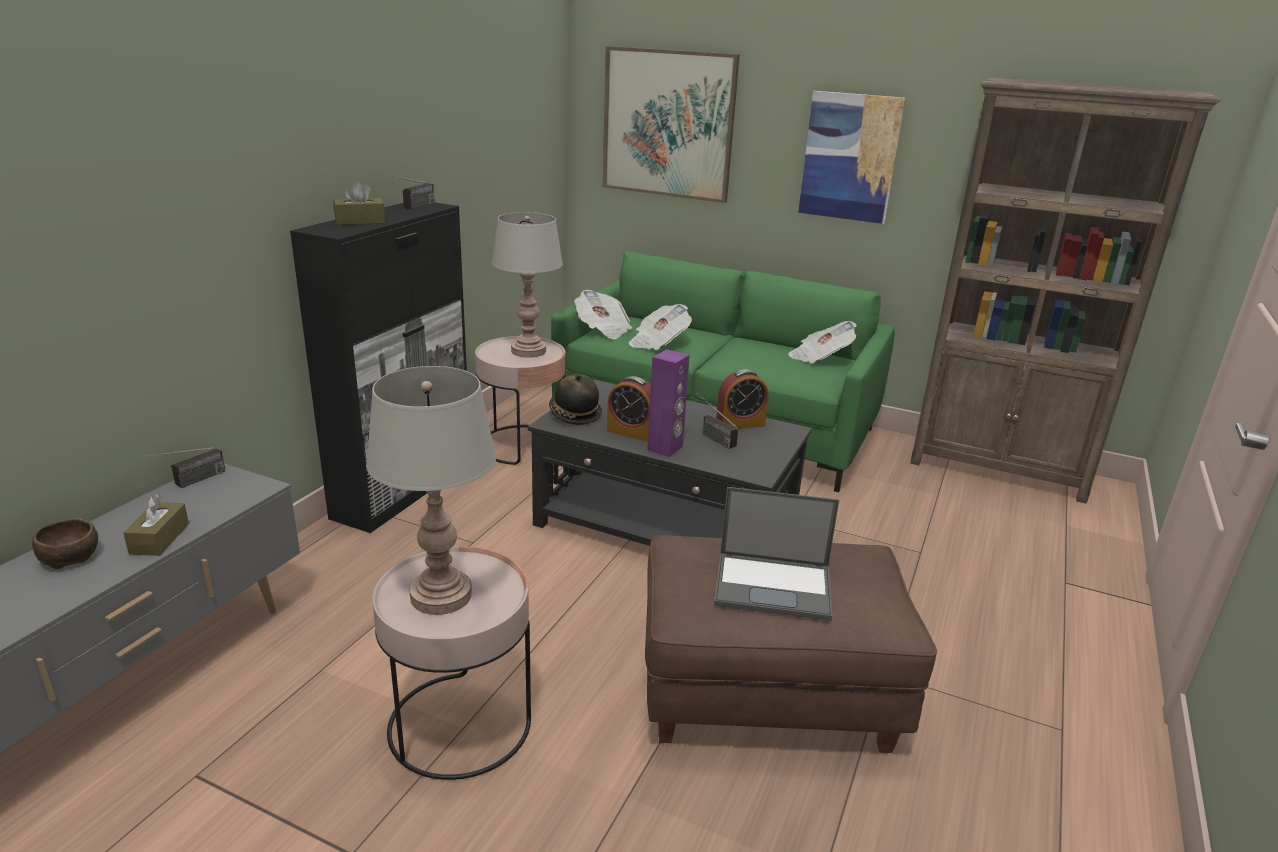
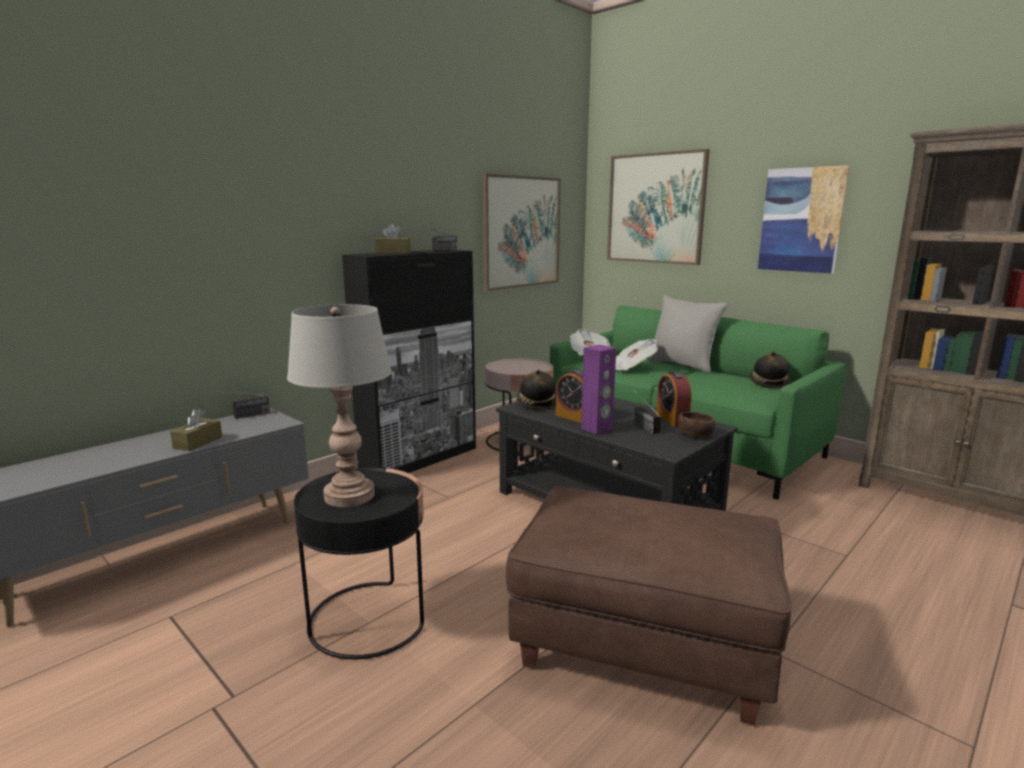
camera: 20 degrees right, 10 degrees down
(71, 556) = (140, 445): brown bowl -> brown bowl (695, 434)
(459, 724) = (368, 618): pink side table -> black side table
(498, 159) = (521, 232): none -> picture
(528, 351) = (525, 367): grey table lamp -> none
(716, 334) = (683, 366): none -> grey pillow
(740, 424) = (672, 419): alarm clock -> alarm clock turned 75 degrees clockwise
(774, 586) = (639, 529): laptop -> none
(820, 357) = (768, 383): newspaper -> hat

